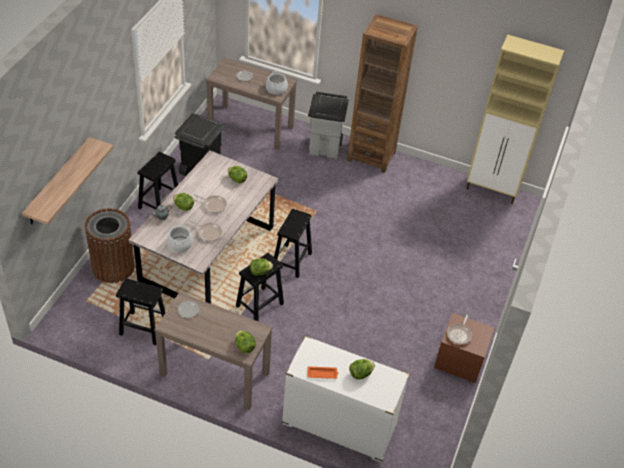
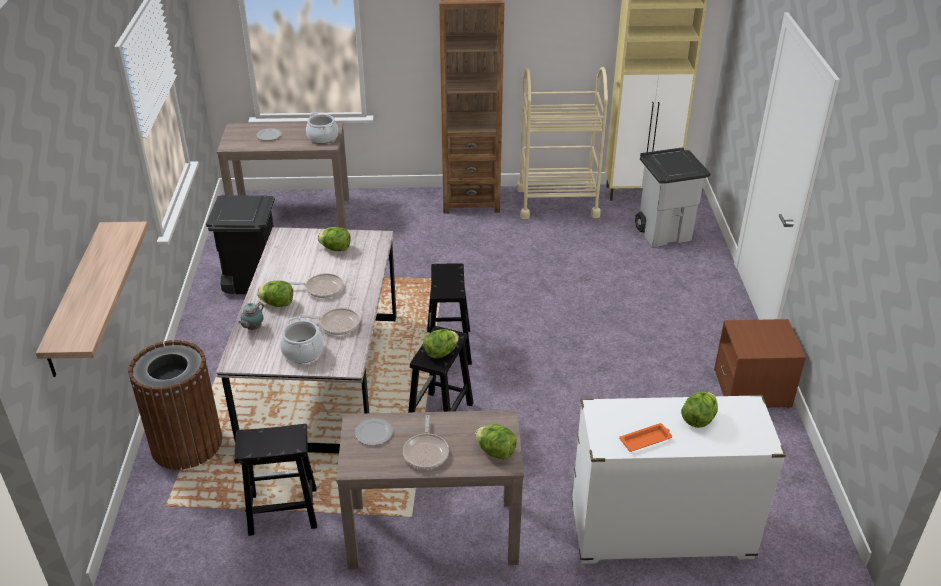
camera: 20 degrees left, 10 degrees down
(160, 202) = (213, 337): black stool -> none
(325, 147) = (405, 207): grey trash can -> grey trash can (664, 233)
(428, 178) = (557, 202): none -> beige cart
(459, 334) = (753, 341): frying pan -> frying pan (426, 452)

